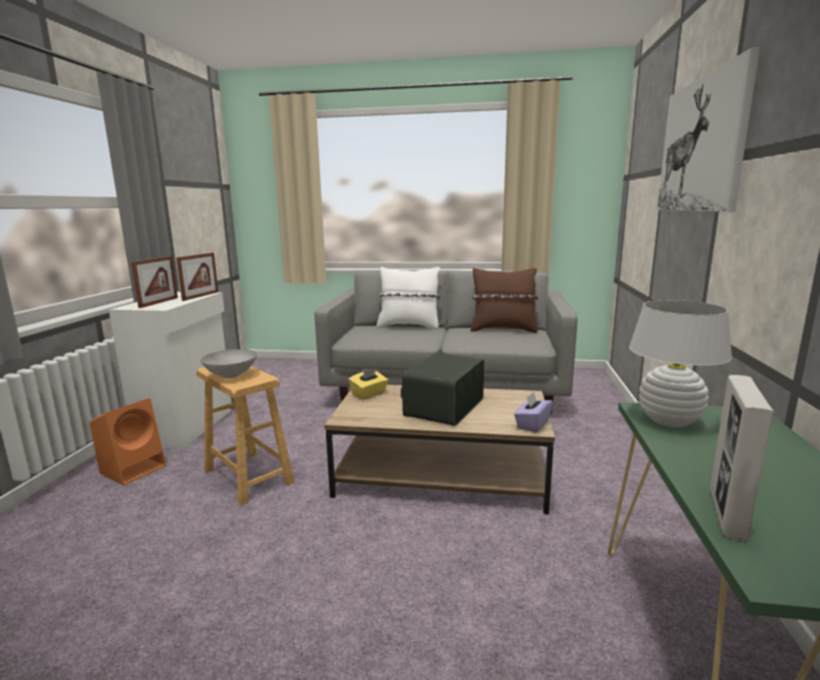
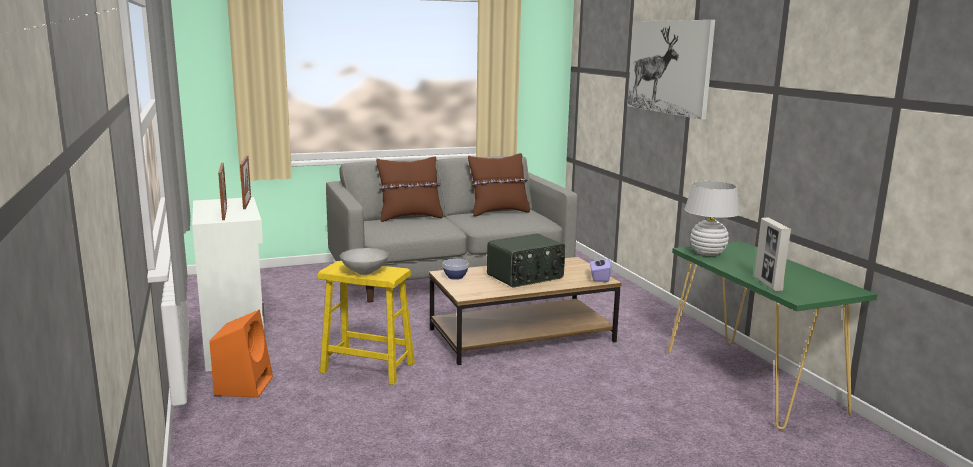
camera: 30 degrees left, 0 degrees up
(248, 476) = (368, 367): brown stool -> yellow stool
(369, 394) = (455, 277): yellow tissue box -> bowl
(409, 326) = (410, 217): white pillow -> brown pillow
(443, 407) = (526, 277): radio -> radio turned 120 degrees counterclockwise

